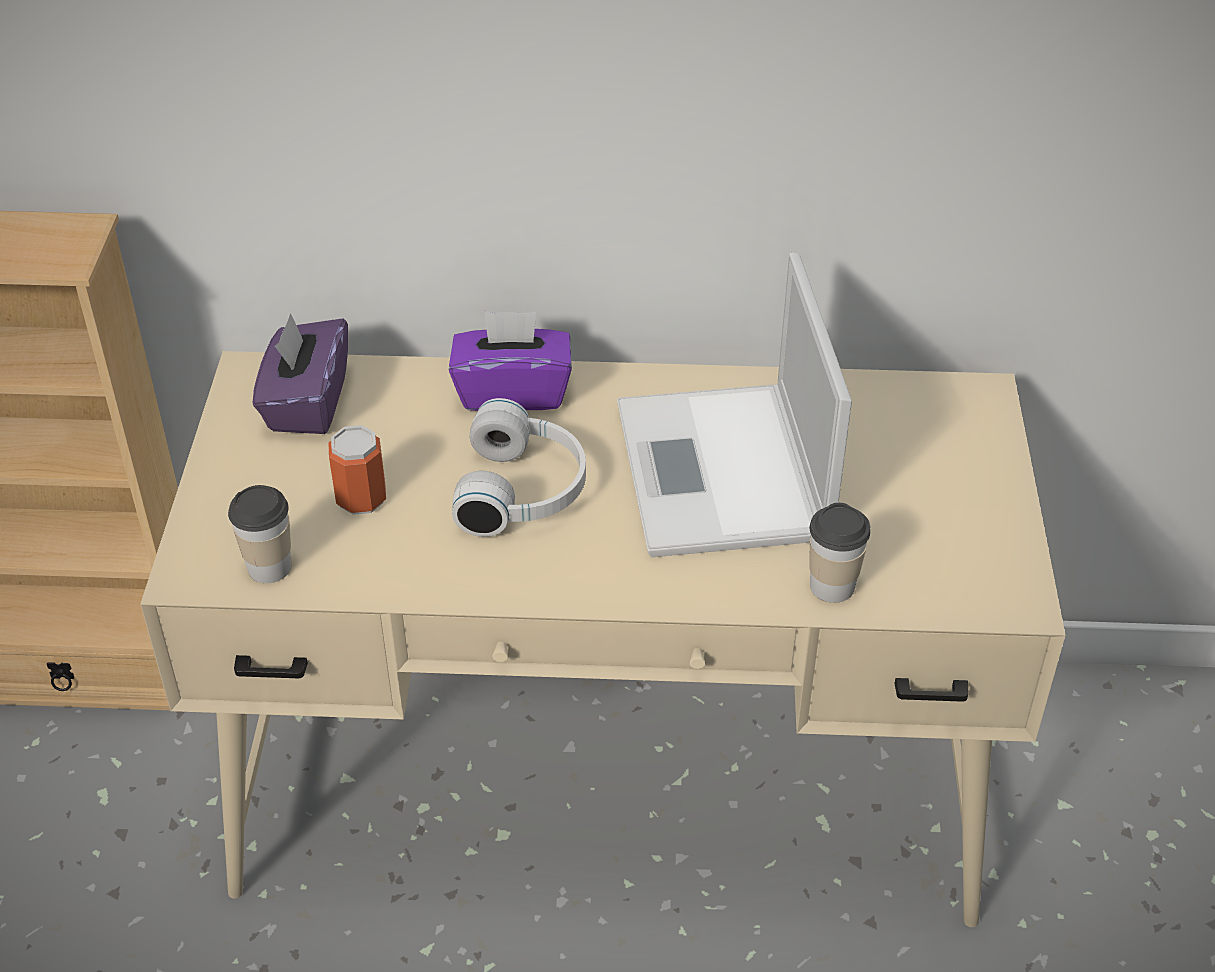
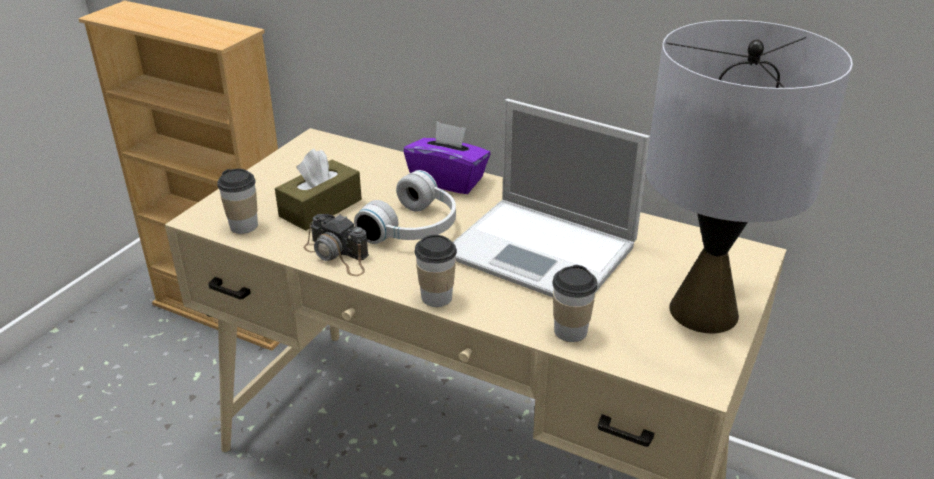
camera: 25 degrees right, 10 degrees down
(306, 403) = (331, 159): purple tissue box -> none
(361, 498) = (320, 208): can -> brown tissue box
(450, 571) = (338, 255): none -> camera
(633, 593) = (436, 297): none -> cup
(723, 474) = (543, 251): laptop -> laptop turned 75 degrees counterclockwise
(968, 501) = (703, 311): none -> grey table lamp

